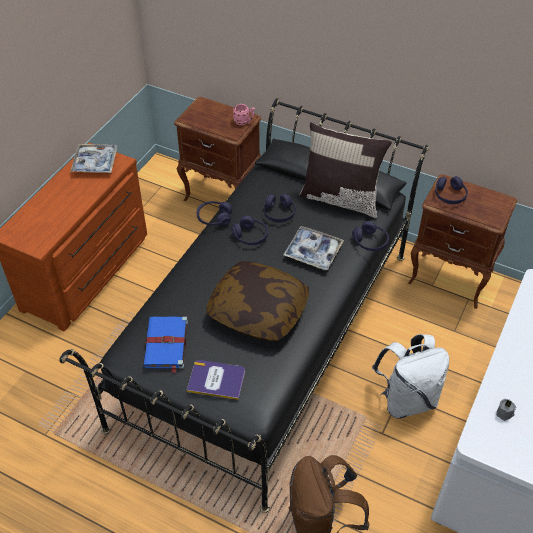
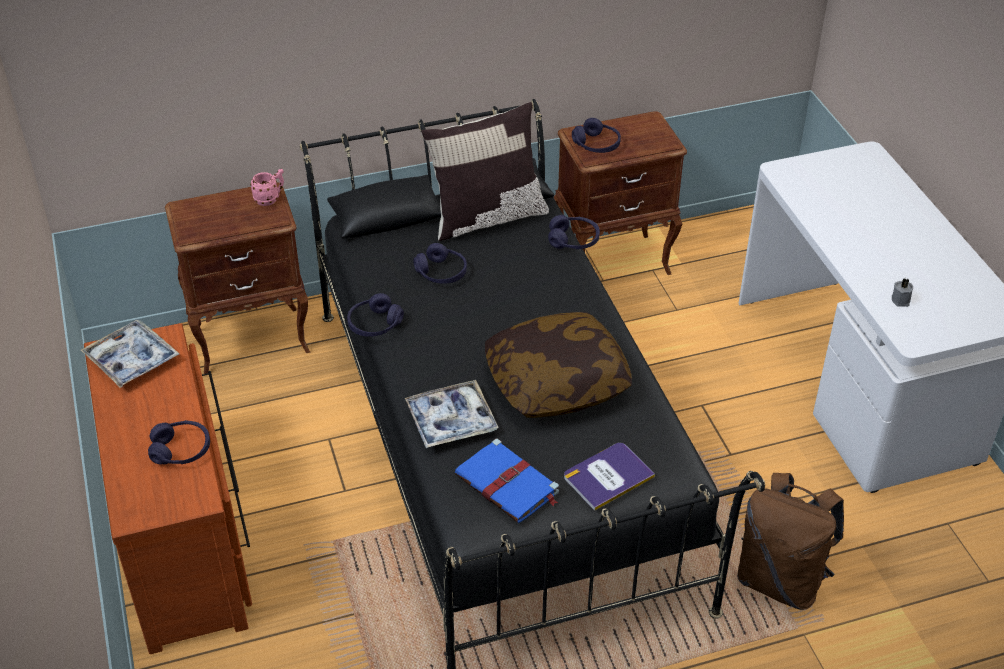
camera: 45 degrees left, 5 degrees down
(250, 236) = (443, 315): purple headphones -> purple headphones (181, 450)
(313, 252) = (531, 287): tray -> tray (451, 421)
(406, 399) = (713, 405): white backpack -> none

